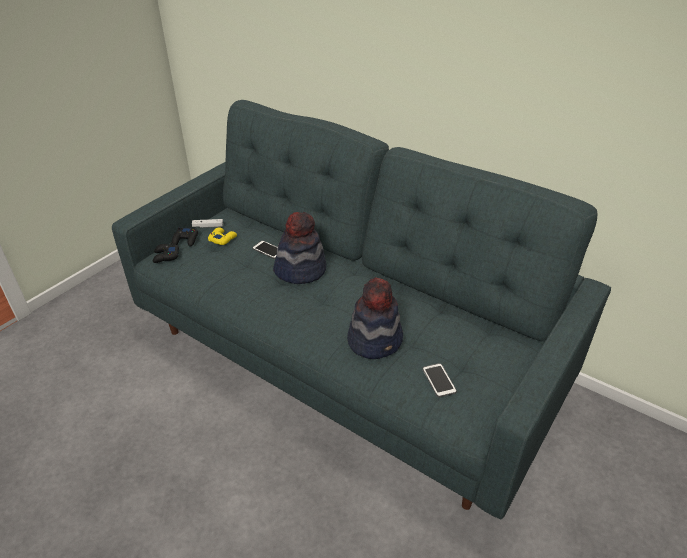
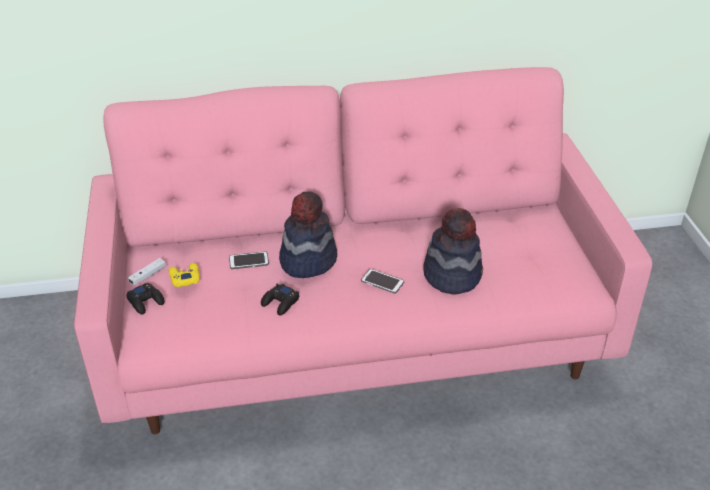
camera: 45 degrees left, 0 degrees up
(166, 256) = (153, 329): black game controller -> black game controller (280, 303)
(344, 359) = (356, 338): grey sofa -> pink sofa
(439, 380) = (533, 273): phone -> phone (382, 282)

